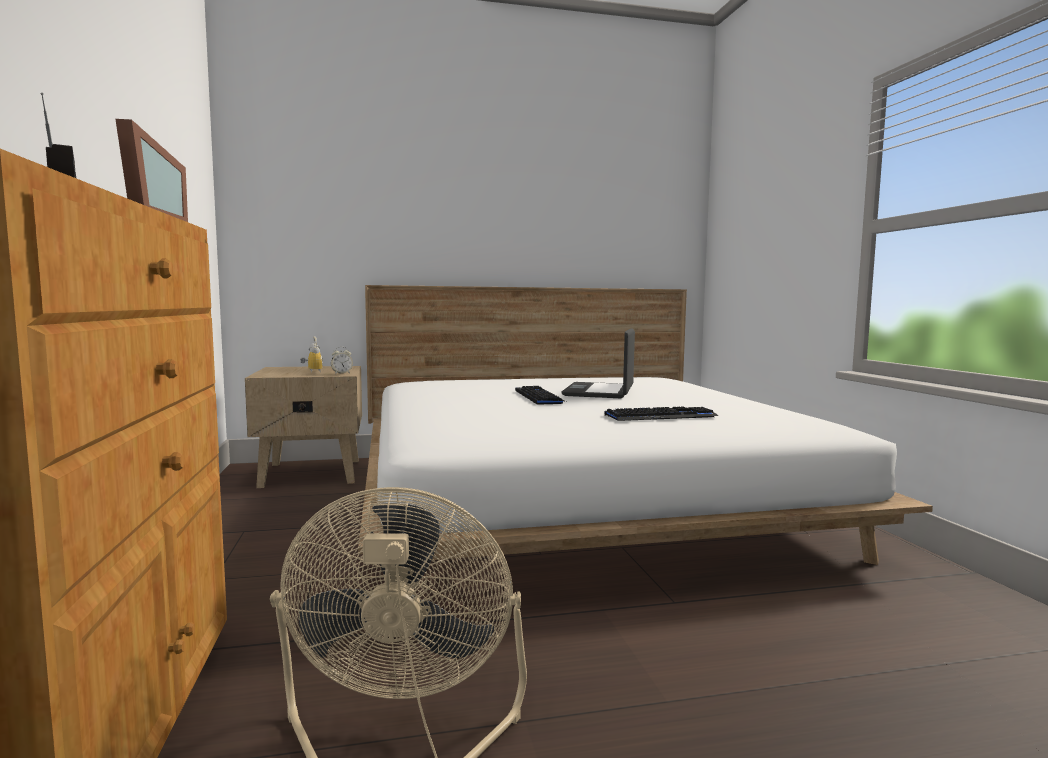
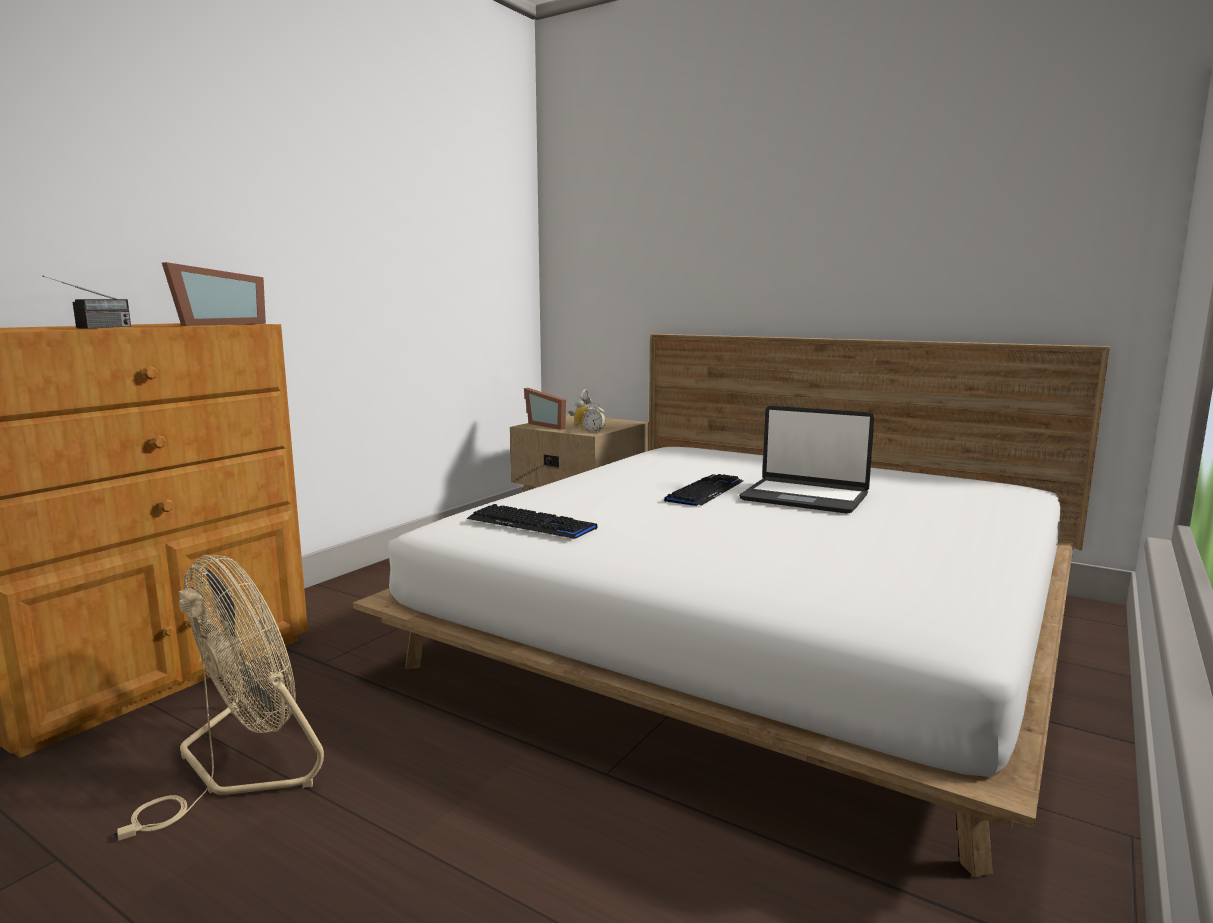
camera: 45 degrees right, 5 degrees up
(281, 374) = (549, 425): none -> picture frame
(600, 392) = (804, 497): laptop -> laptop turned 120 degrees counterclockwise
(660, 416) = (736, 548): keyboard -> keyboard (531, 524)

